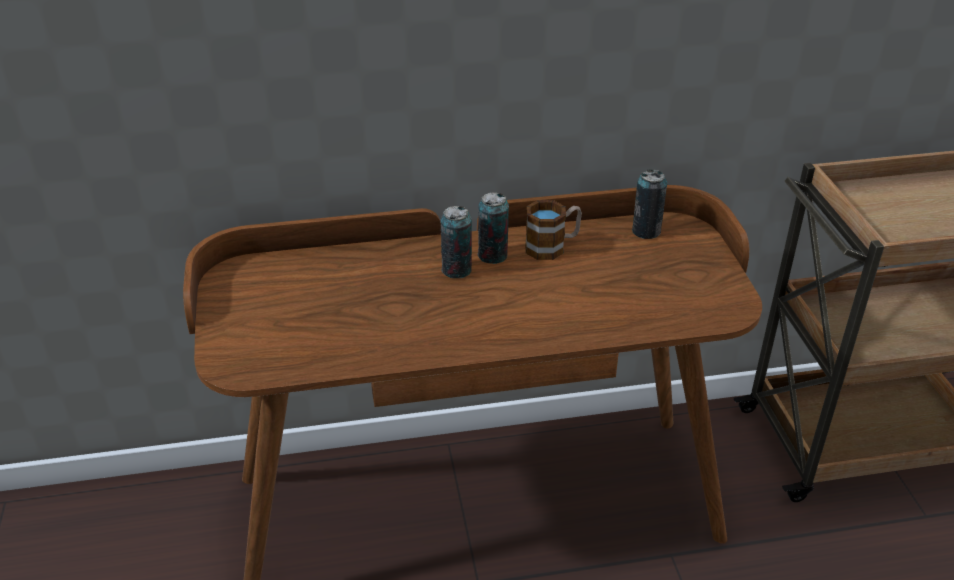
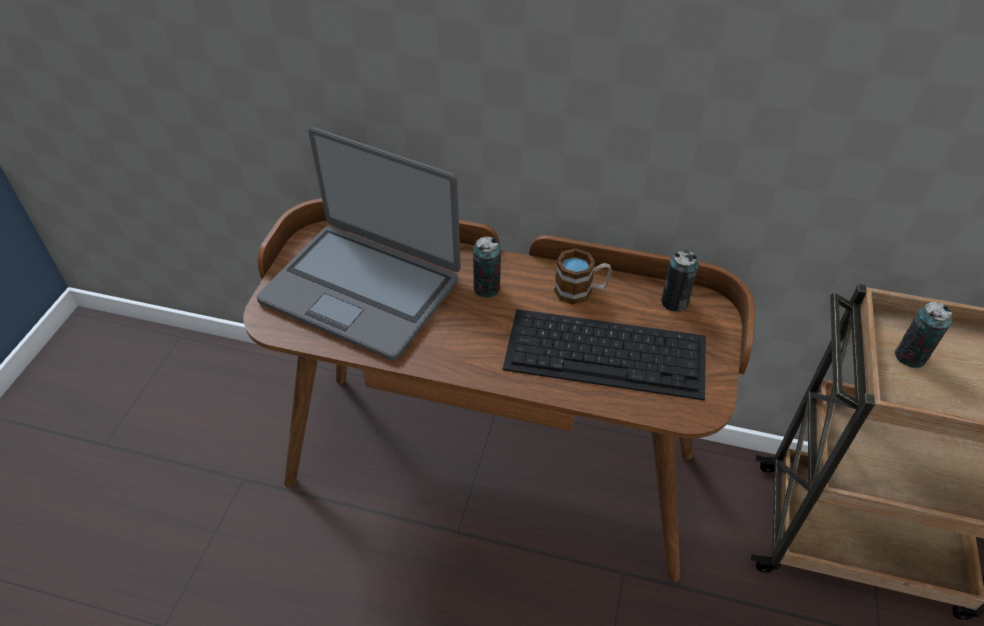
camera: 25 degrees right, 10 degrees up
(321, 308) = (362, 289): none -> laptop
(492, 256) = (525, 284): can -> can (910, 357)
(616, 289) = (607, 352): none -> keyboard

